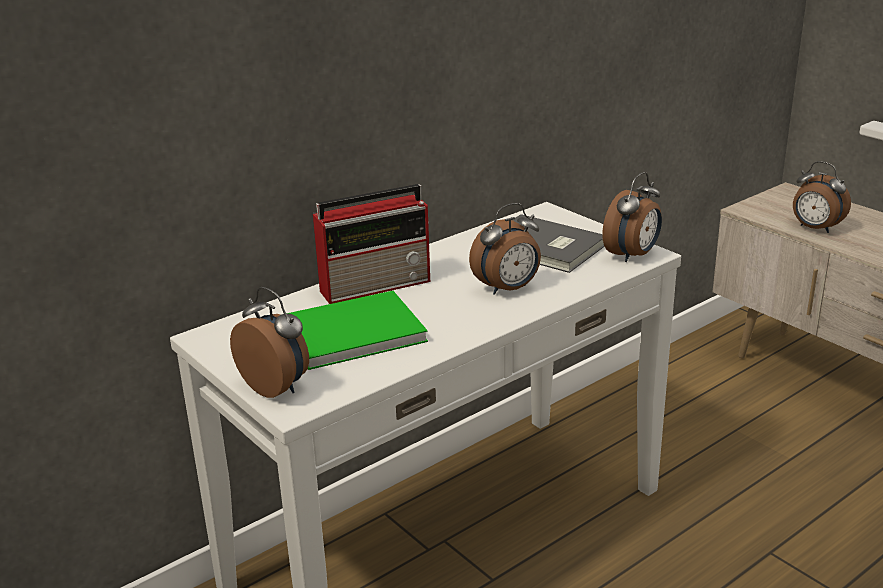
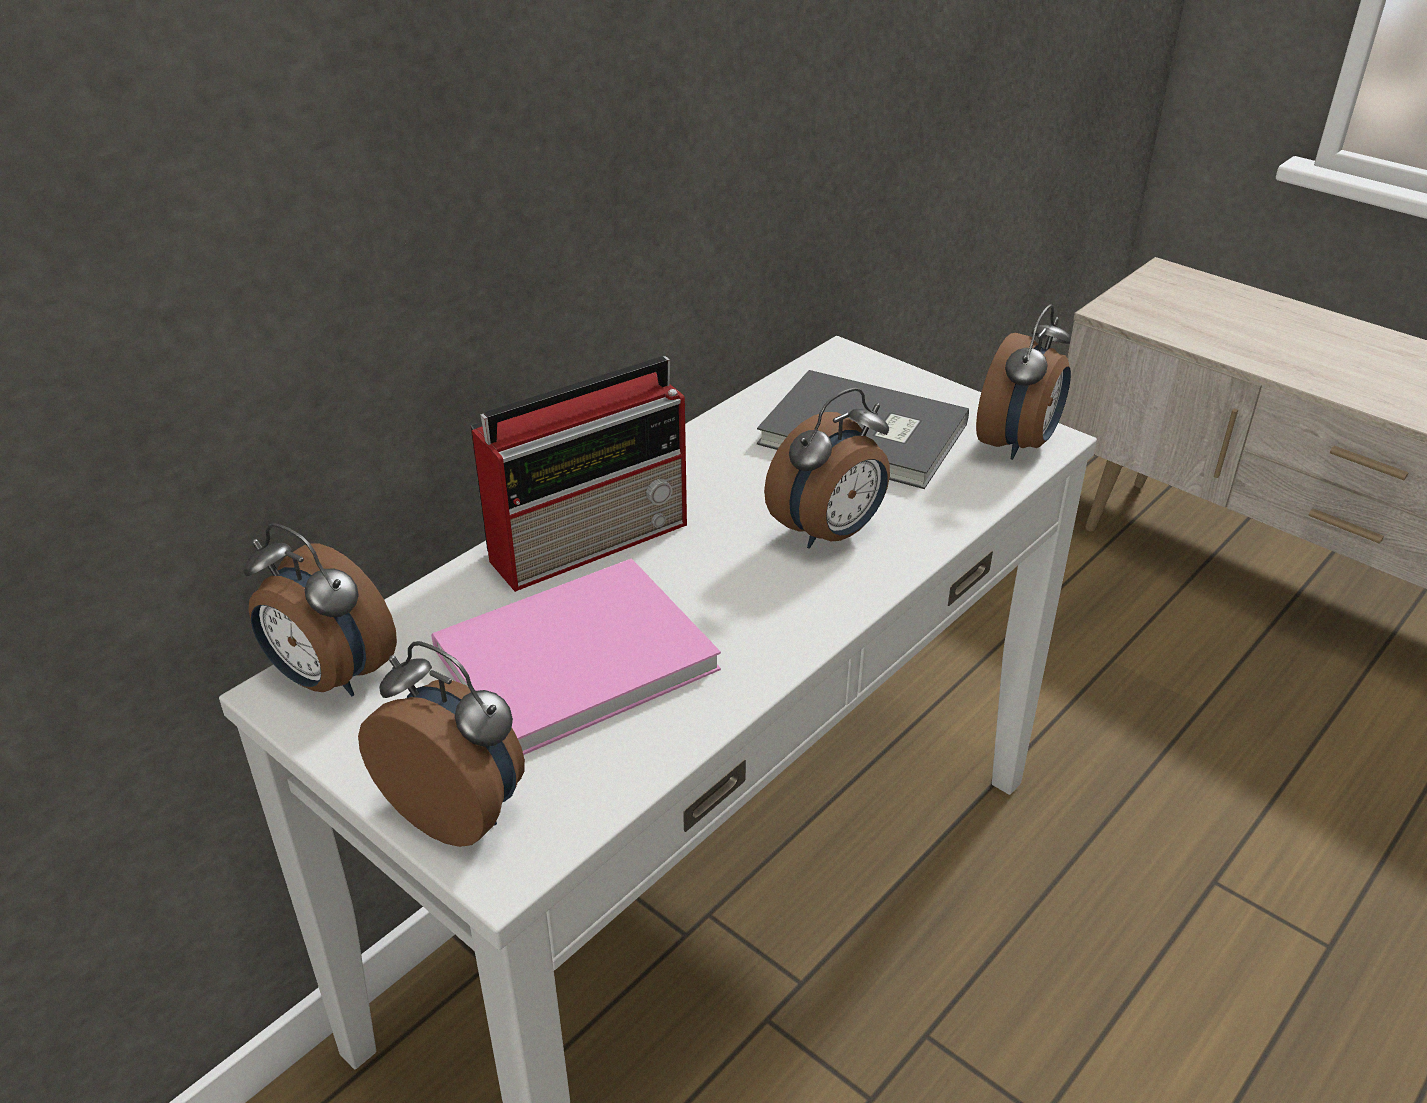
camera: 10 degrees left, 10 degrees up
(348, 332) = (566, 658): green book -> pink book
(815, 228) = (1229, 342): alarm clock -> alarm clock (329, 678)

